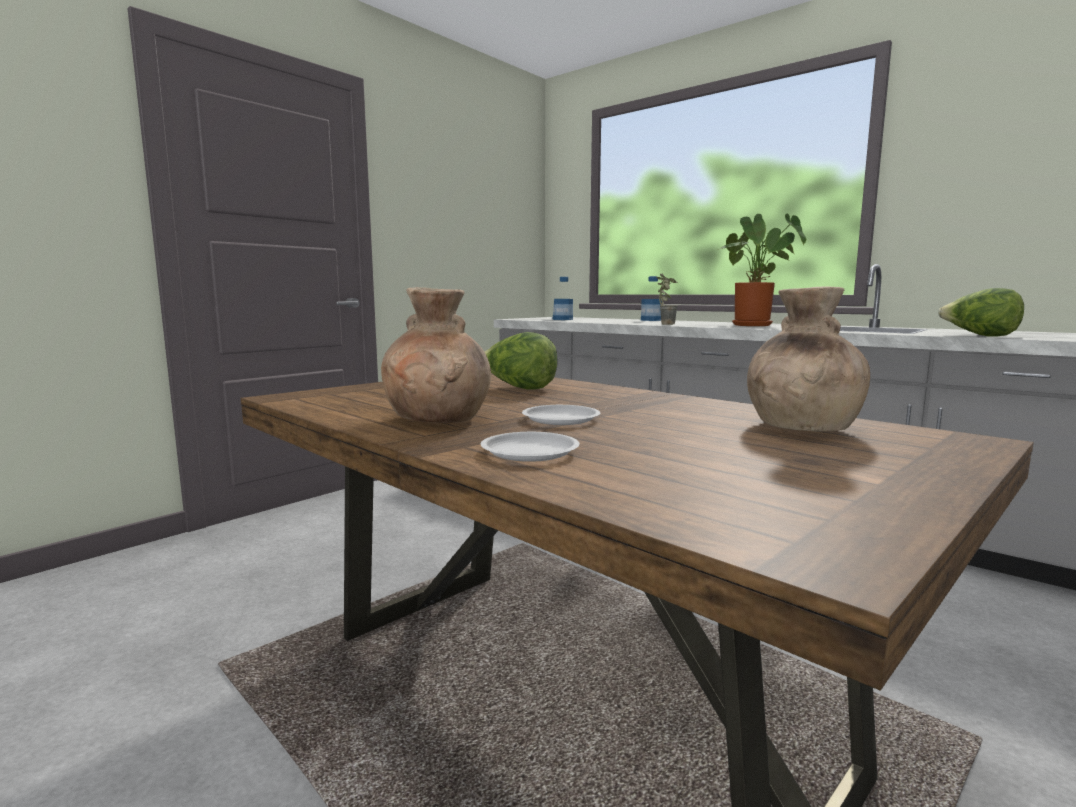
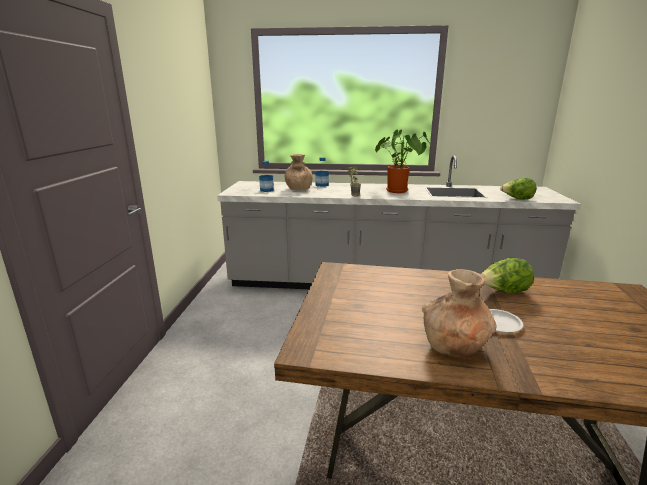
camera: 35 degrees left, 10 degrees up
(519, 388) = (400, 289): lettuce -> lettuce (503, 292)
(531, 452) = (564, 366): white plate -> none
(800, 427) = (577, 297): brown vase -> brown vase (298, 189)

